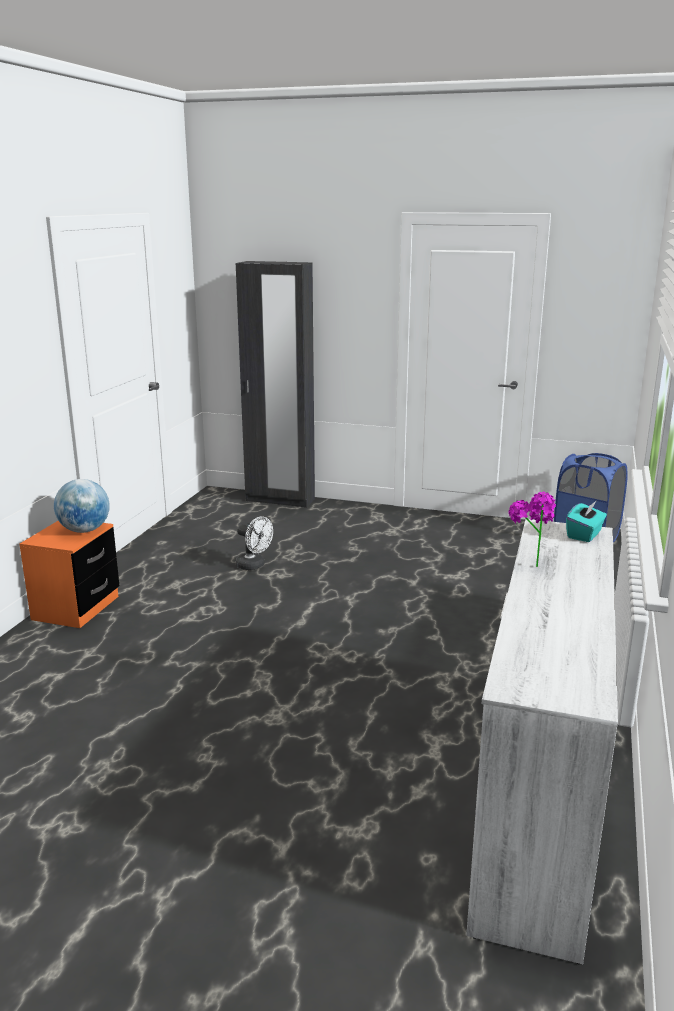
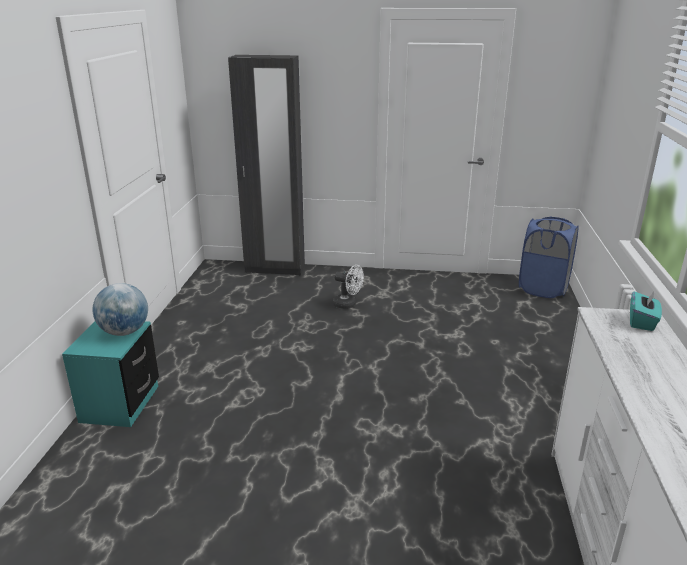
camera: 10 degrees left, 5 degrees up
(76, 608) = (120, 404): orange nightstand -> turquoise nightstand
(254, 566) = (275, 340): white fan -> white fan (348, 304)
(529, 563) = (618, 362): potted plant -> none

